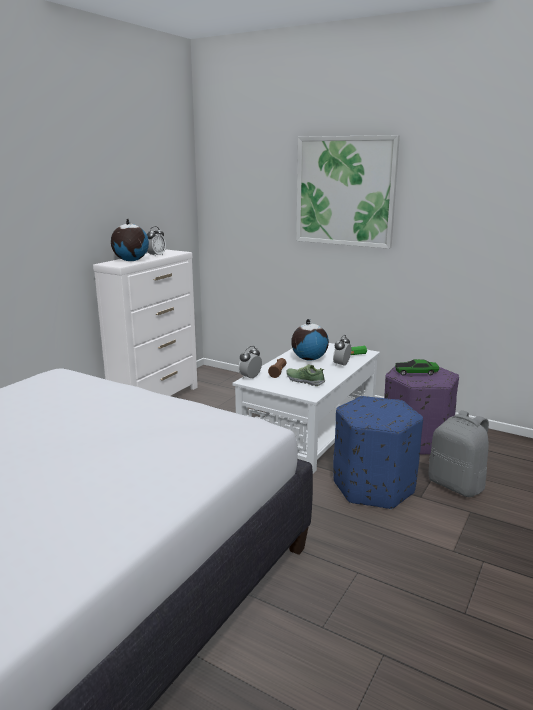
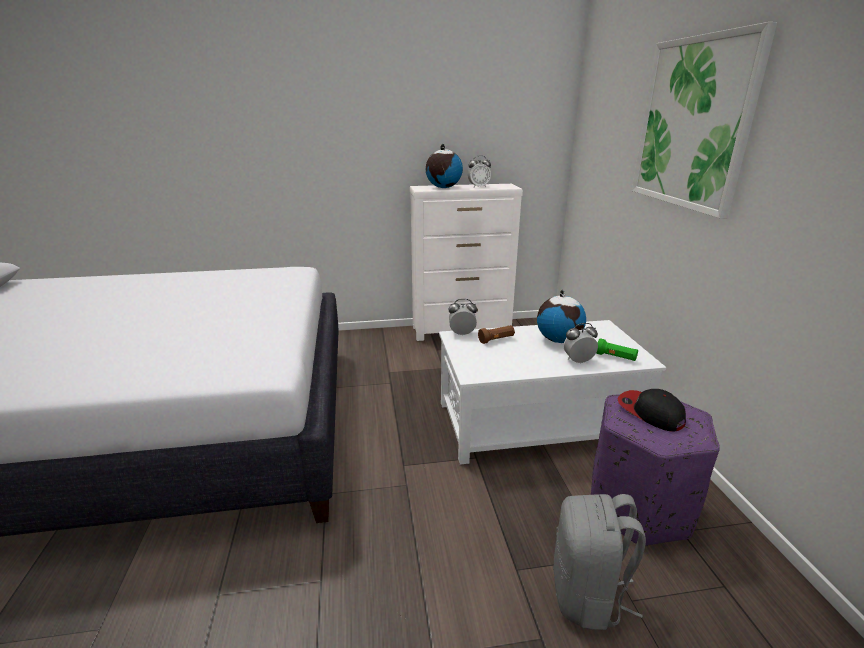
camera: 50 degrees right, 5 degrees up
(304, 381) = (501, 359): shoe -> none
(374, 487) = (488, 519): blue ottoman -> none
(416, 372) = (650, 412): toy car -> cap

